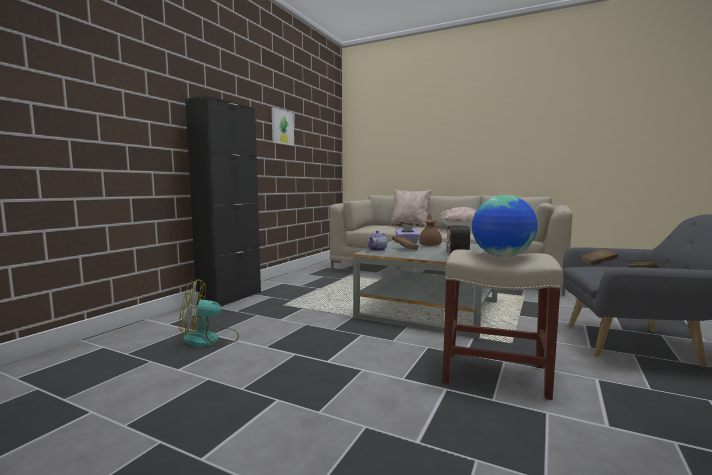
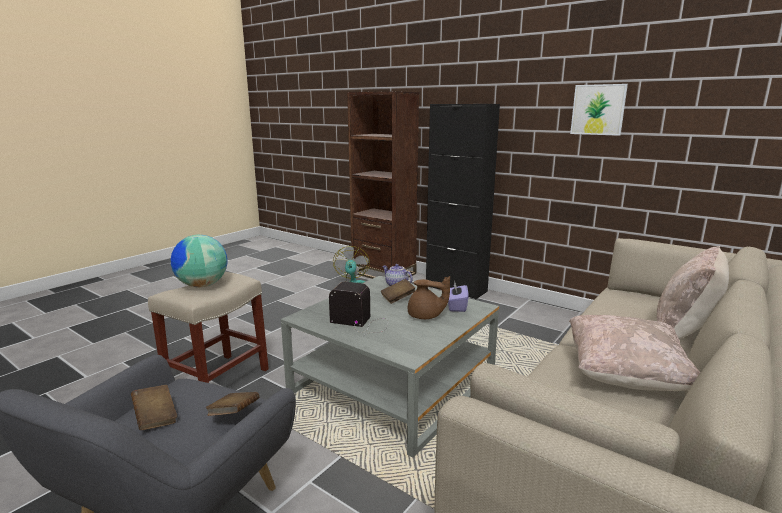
camera: 100 degrees right, 10 degrees up
(151, 329) = (383, 273): none -> brown bookcase

